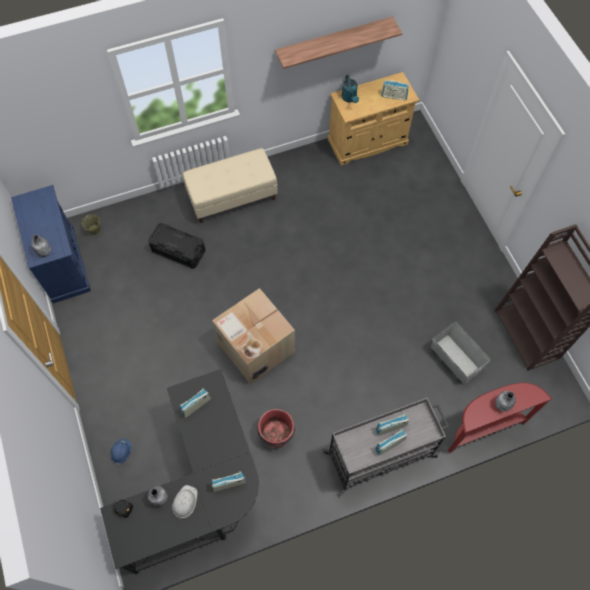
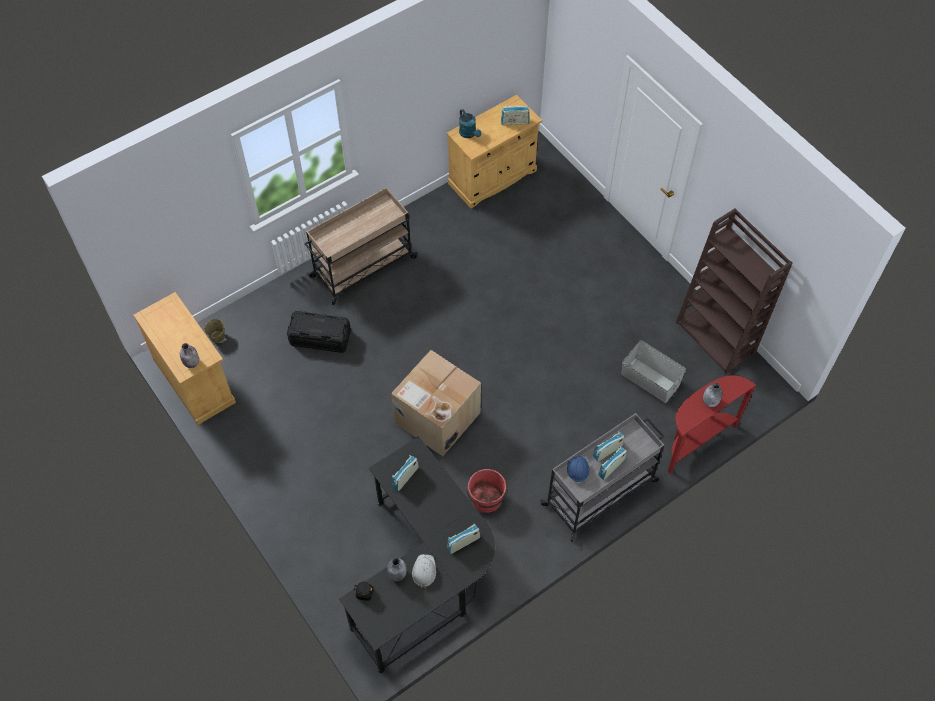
camera: 15 degrees left, 5 degrees down
(63, 263) = (194, 381): blue cabinet -> beige cabinet
(122, 452) = (327, 558): blue hard hat -> blue hard hat (577, 471)
(232, 197) = (362, 267): beige bench -> beige cart
(333, 41) = (445, 78): shelf -> none

